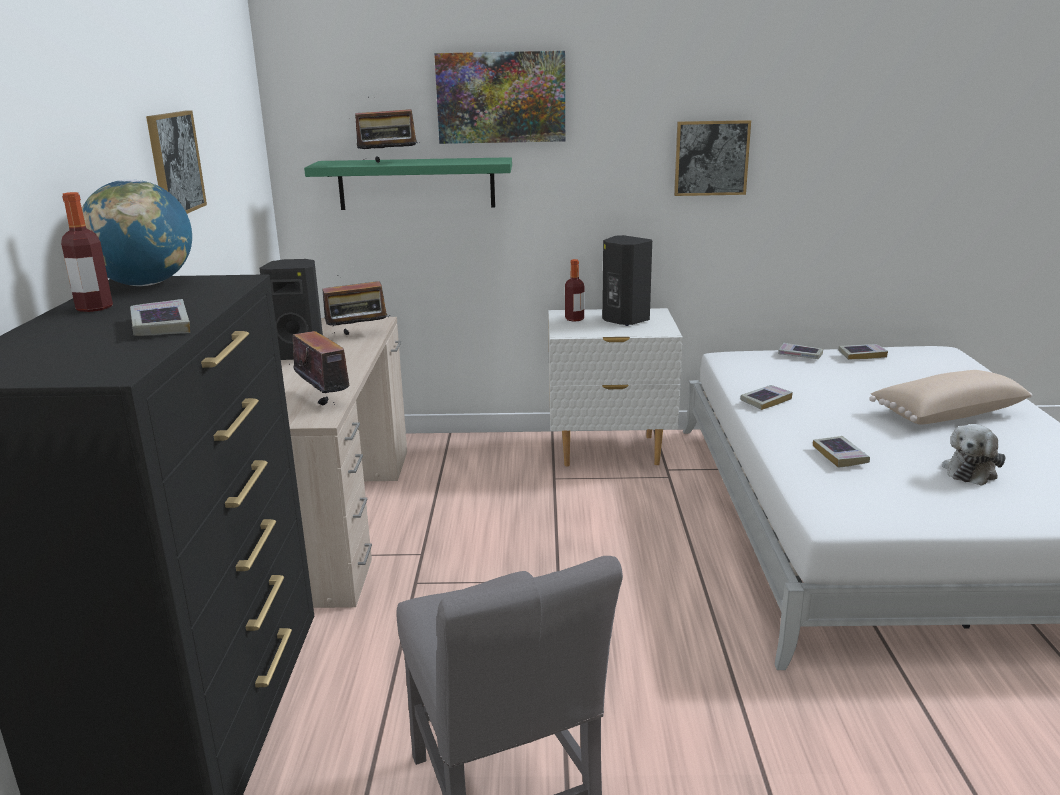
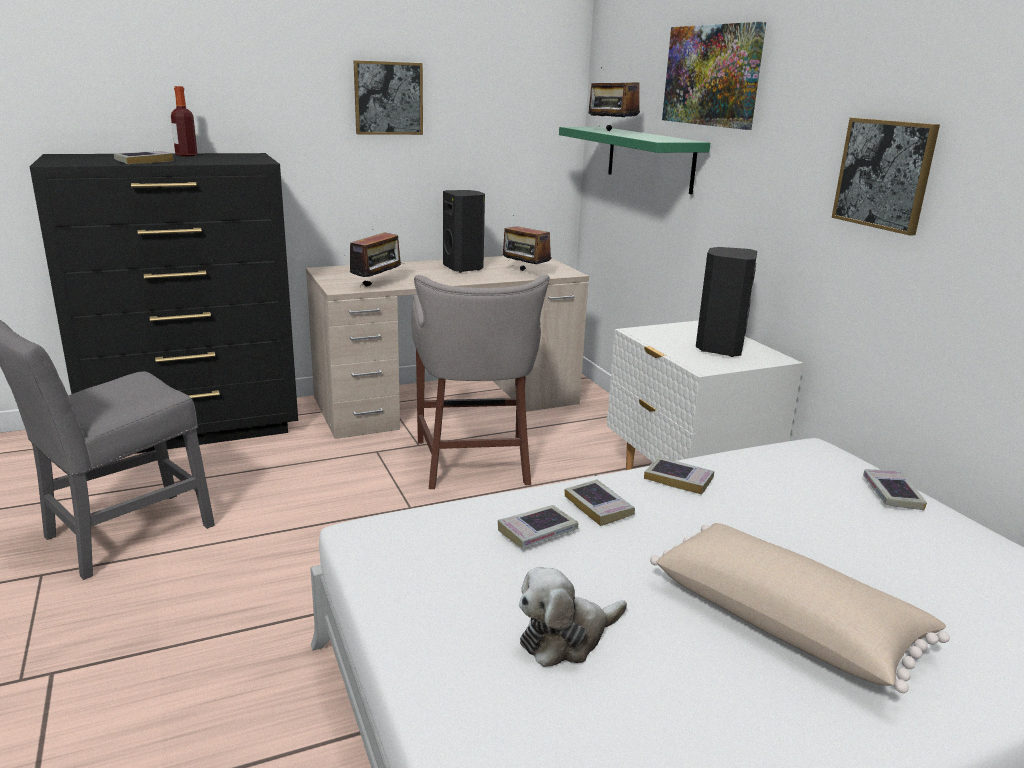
camera: 65 degrees right, 0 degrees up
(146, 284) = (244, 155): globe -> none
(491, 530) = (475, 463): none -> grey stool
(574, 319) = (691, 330): bottle -> none
(862, 355) = (959, 538): book -> book (598, 507)
(970, 471) = (566, 637): plush toy -> plush toy turned 45 degrees counterclockwise

